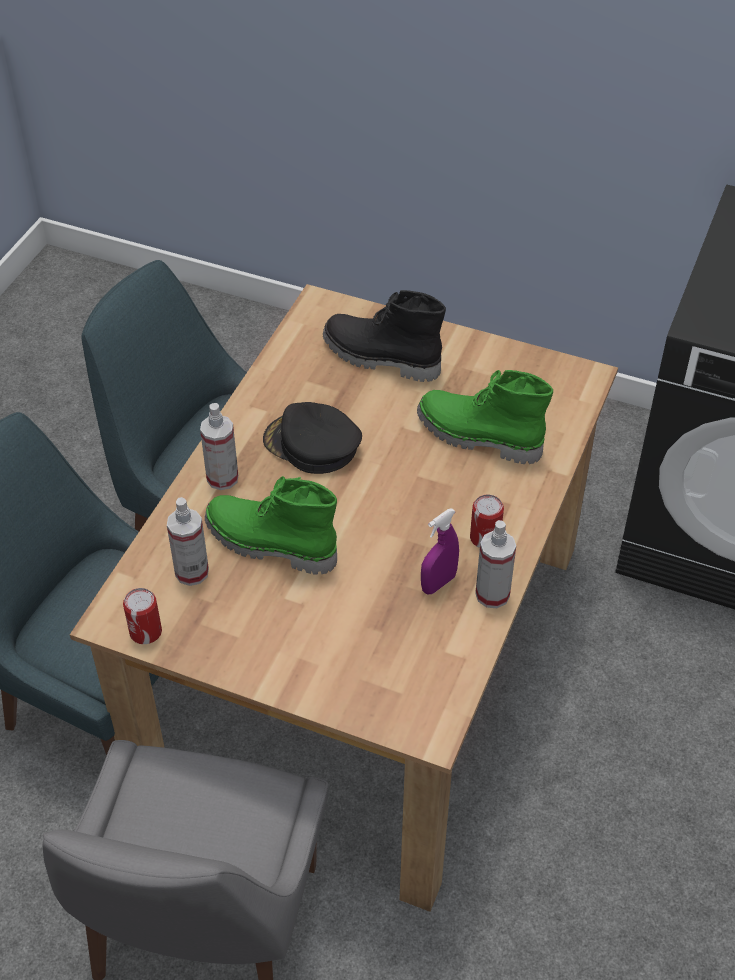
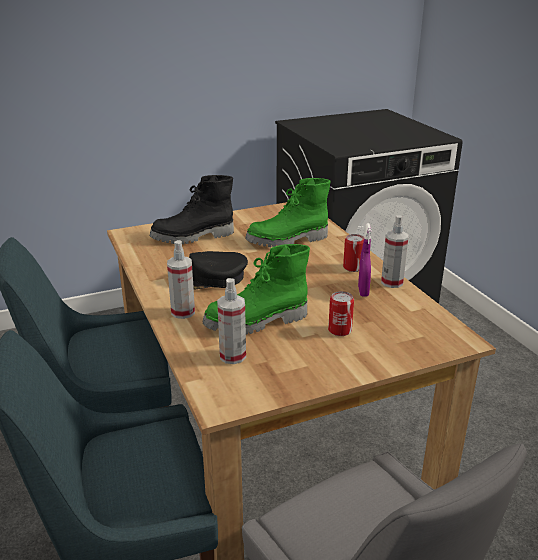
camera: 45 degrees left, 20 degrees down
(145, 632) = (251, 396): can -> can (340, 330)

